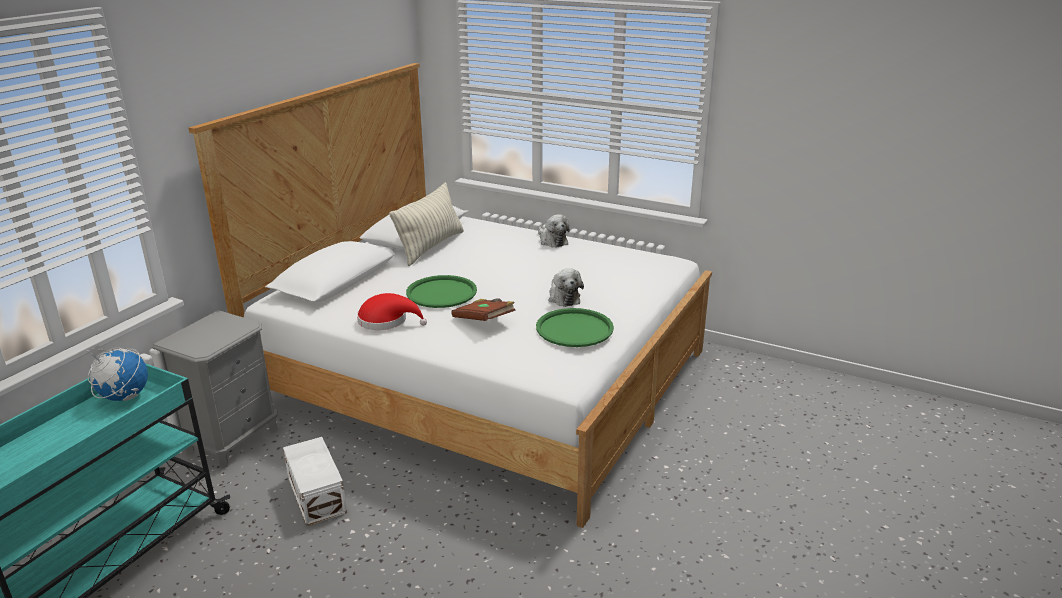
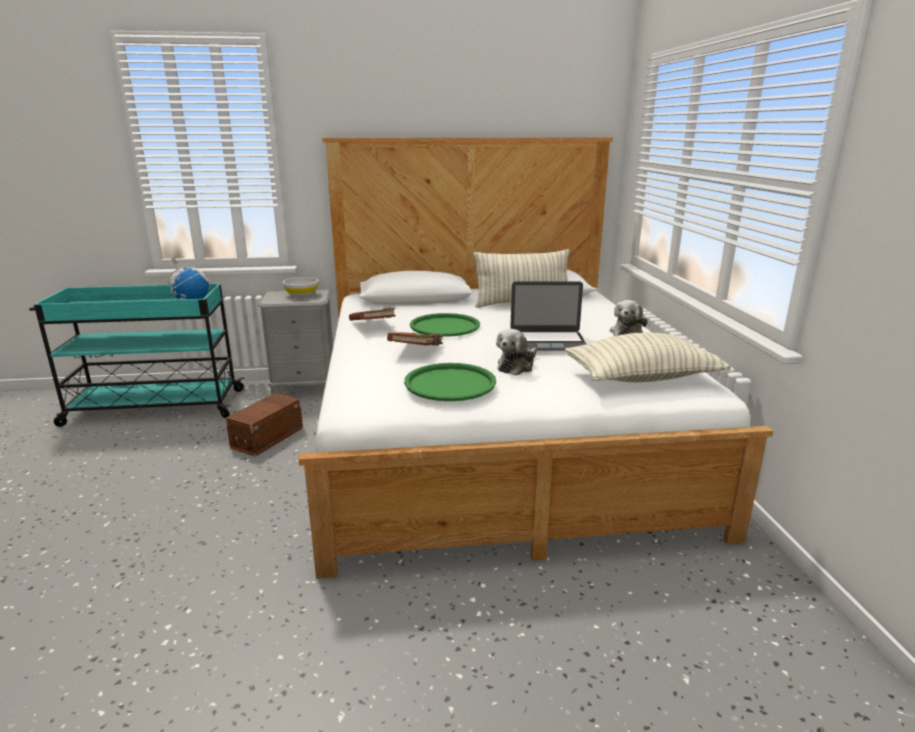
camera: 55 degrees right, 5 degrees down
(212, 328) = (301, 295): none -> white bowl
(317, 494) = (269, 437): white storage box -> brown storage box
(387, 321) = (373, 326): red hat -> brown book
(535, 270) = (548, 341): none -> laptop
(635, 270) = (642, 378): none -> pillow

